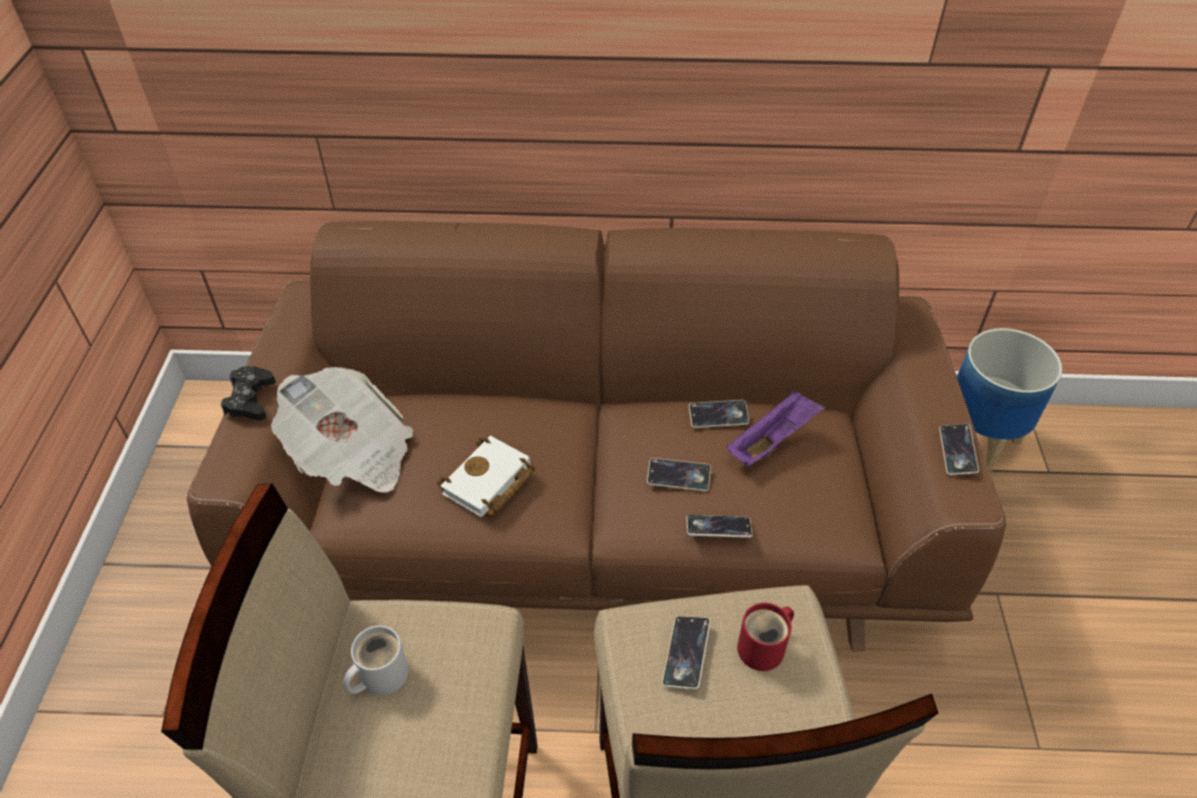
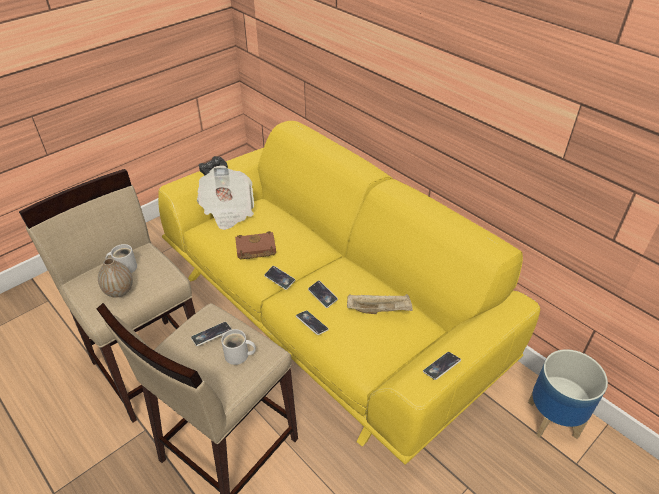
camera: 45 degrees right, 5 degrees down
(434, 722) = (119, 291): none -> vase
(488, 484) = (255, 249): white book -> brown book
(600, 514) = (330, 314): brown sofa -> yellow sofa
(718, 416) = (371, 287): phone -> phone (279, 279)
(765, 648) = (239, 356): red mug -> white mug
(772, 440) = (379, 310): purple tray -> beige tray

